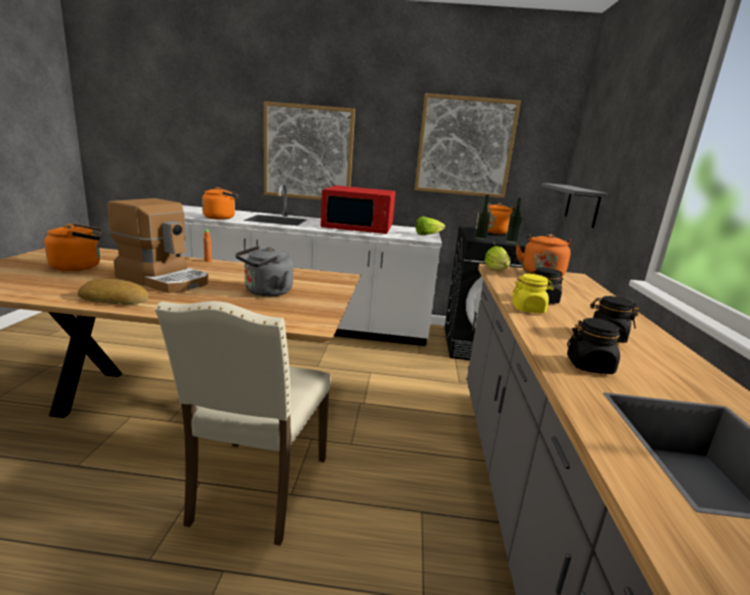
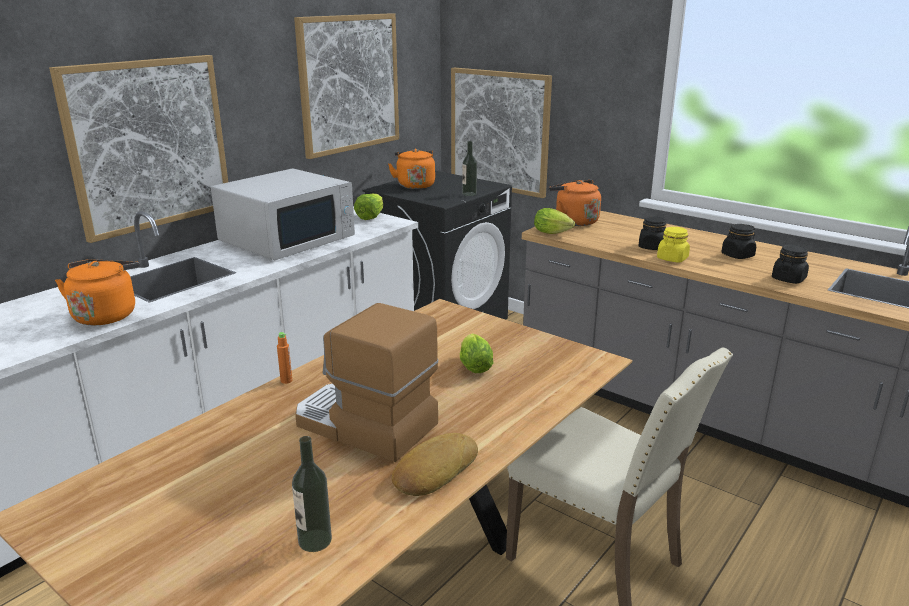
camera: 55 degrees left, 5 degrees up
(79, 267) = (221, 496): orange kettle -> none
(164, 279) = (364, 425): coffee machine -> coffee machine turned 120 degrees counterclockwise
(266, 292) = (474, 365): grey kettle -> lettuce
(359, 227) = (288, 239): red microwave -> white microwave
(480, 238) = (443, 201): bottle -> bottle (315, 540)
(582, 205) = (499, 131): grey shelf -> picture

